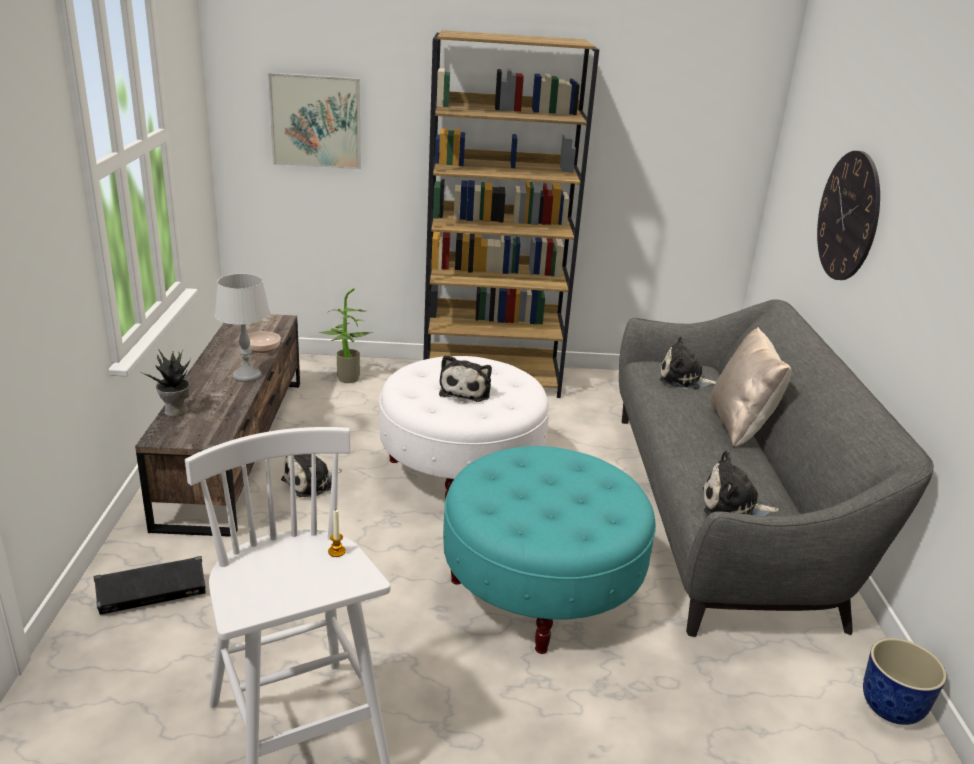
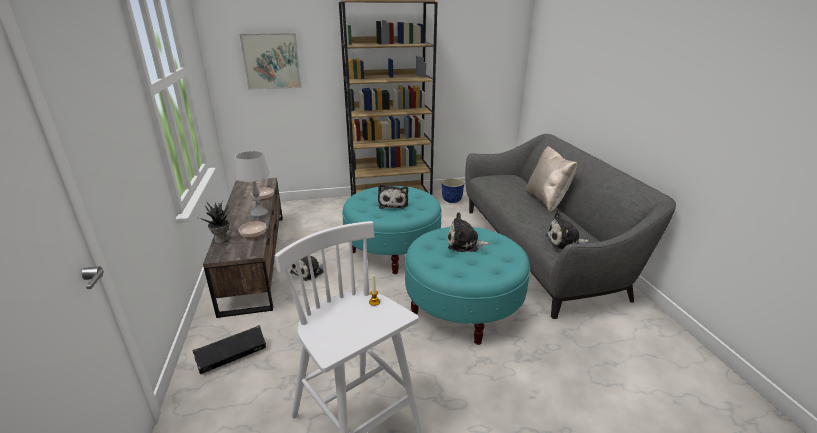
camera: 10 degrees left, 0 degrees up
(225, 410) = (253, 234): none -> bowl
(346, 379) = (309, 212): potted plant -> none
(460, 468) = (392, 250): white ottoman -> turquoise ottoman
(684, 379) = (506, 182): plush toy -> plush toy (465, 244)
(848, 216) = (586, 80): wall clock -> none
(892, 709) = (672, 337): planter -> planter (452, 200)

